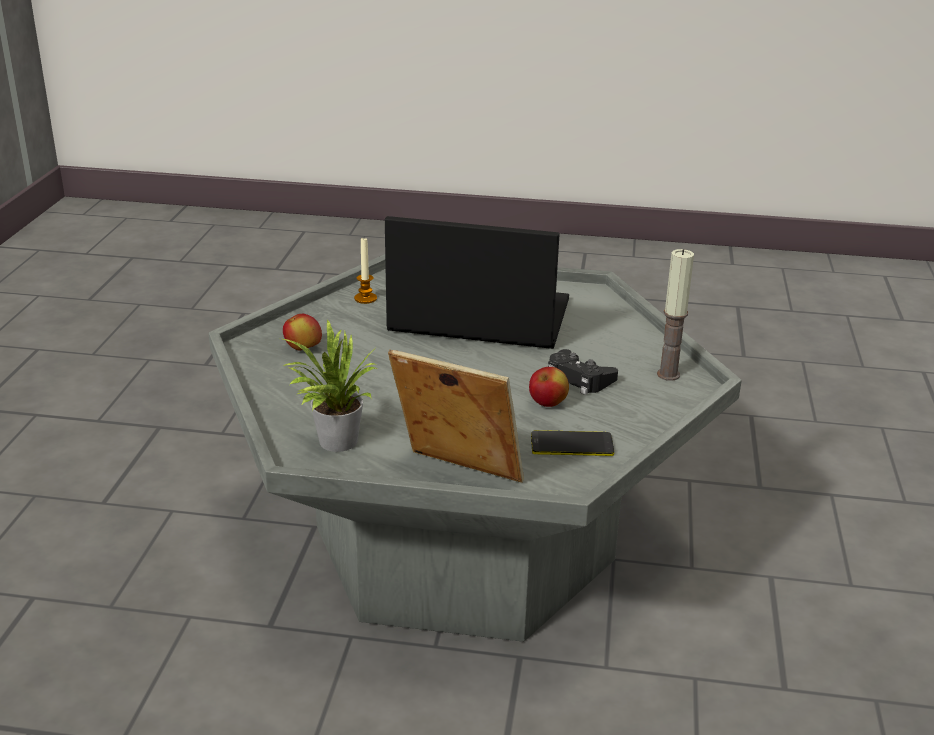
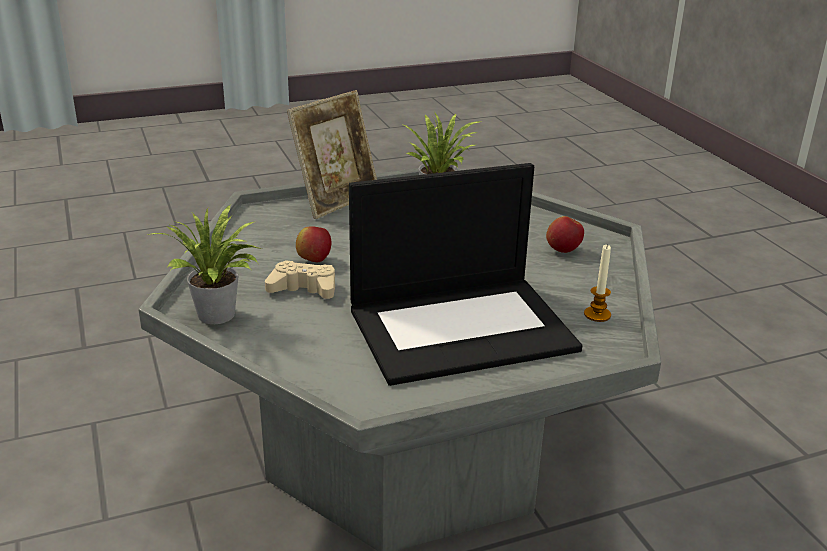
camera: 150 degrees right, 0 degrees up
(456, 477) = (336, 200): picture frame -> picture frame turned 45 degrees counterclockwise
(572, 445) = (272, 236): phone -> none
(578, 379) = (304, 288): black game controller -> beige game controller
(668, 374) = (218, 317): candle -> potted plant

